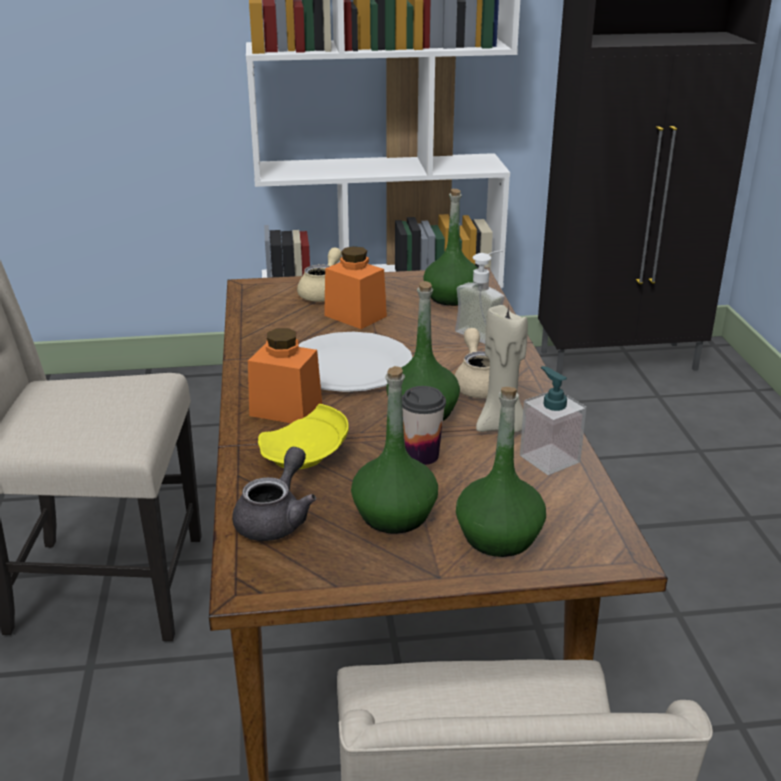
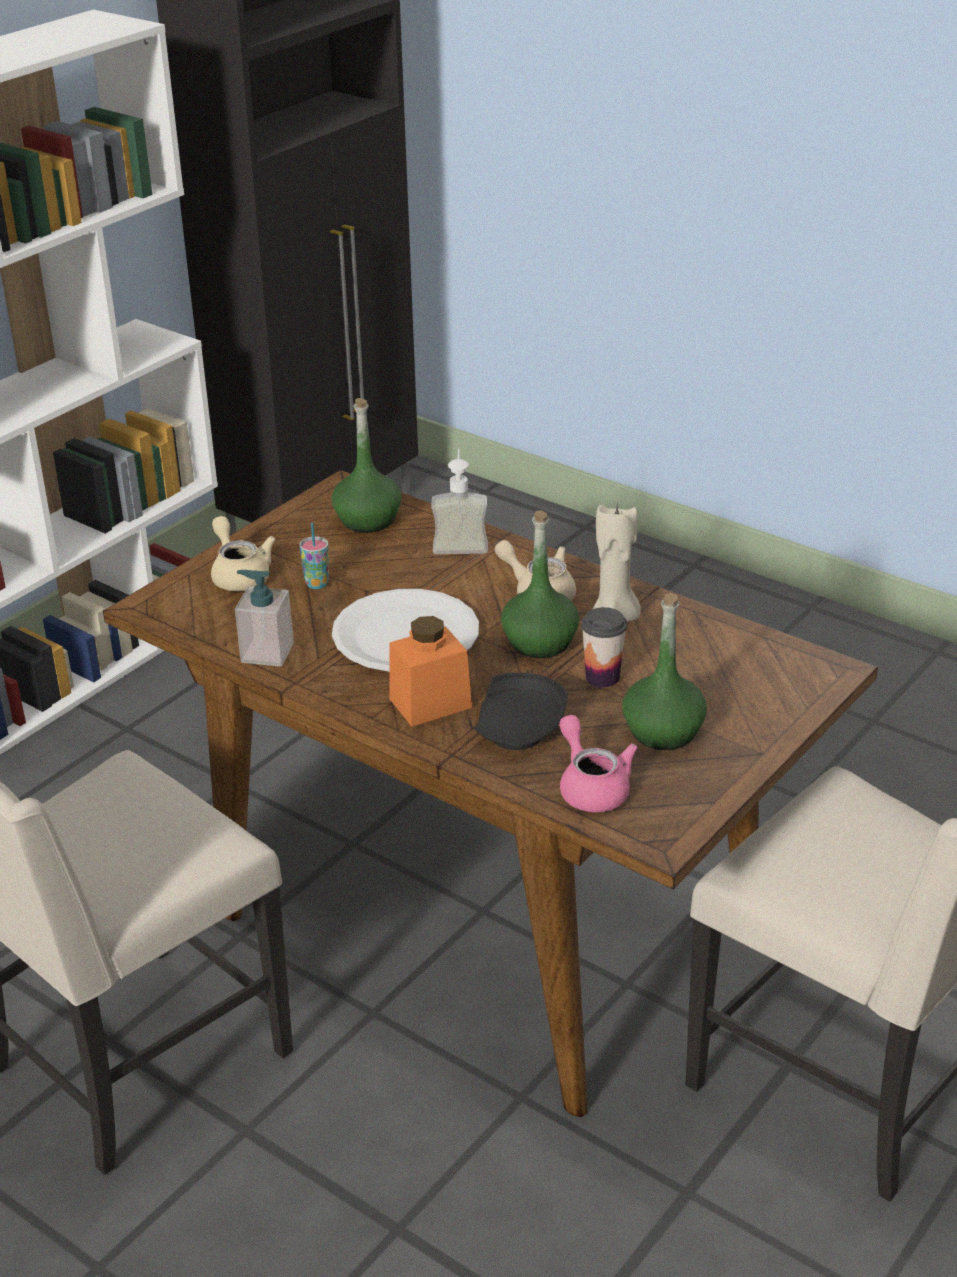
camera: 45 degrees left, 5 degrees up
(276, 518) = (591, 787): grey teapot -> pink teapot
(306, 455) = (520, 729): yellow plate -> black plate
(355, 316) = (317, 584): orange jar -> cup
(498, 536) = (750, 703): green bottle -> none
(549, 459) = (688, 627): soap dispenser -> soap dispenser (267, 653)

